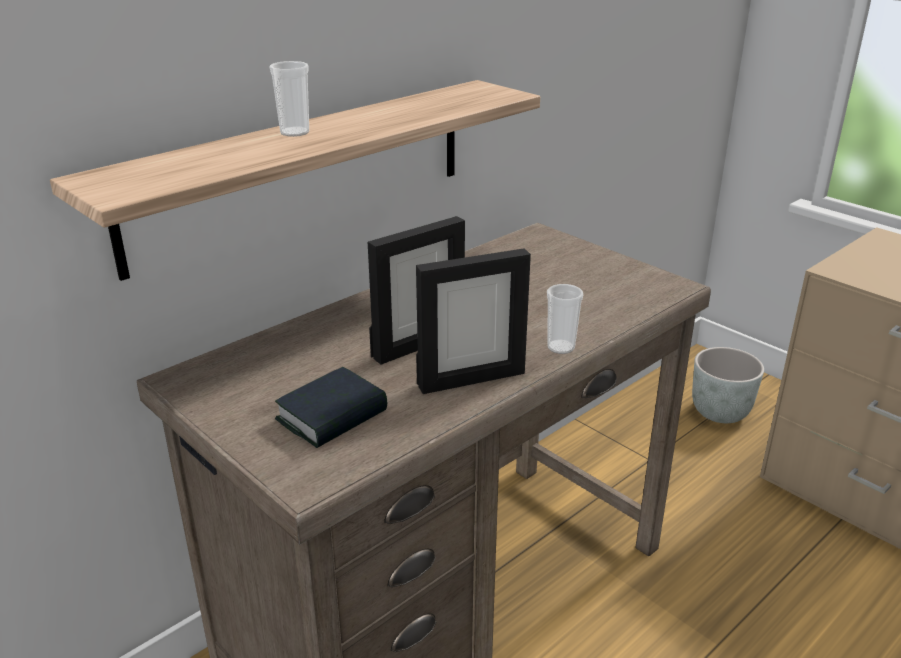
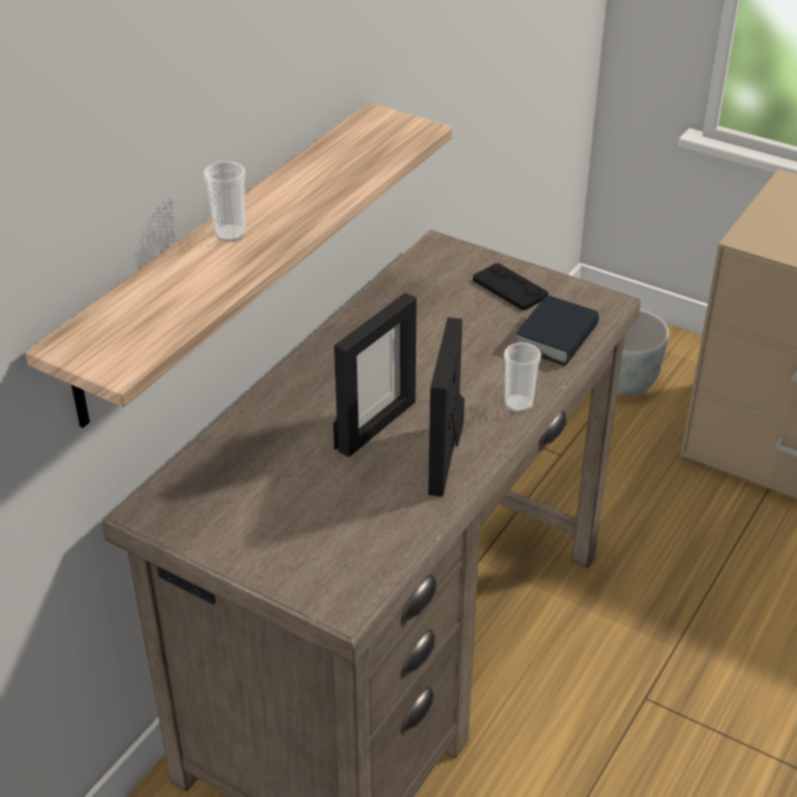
camera: 15 degrees left, 10 degrees up
(332, 416) = (331, 527): book -> book (556, 338)
(471, 378) = (446, 458): picture frame -> picture frame turned 135 degrees clockwise
(589, 266) = (510, 288): none -> black game controller

